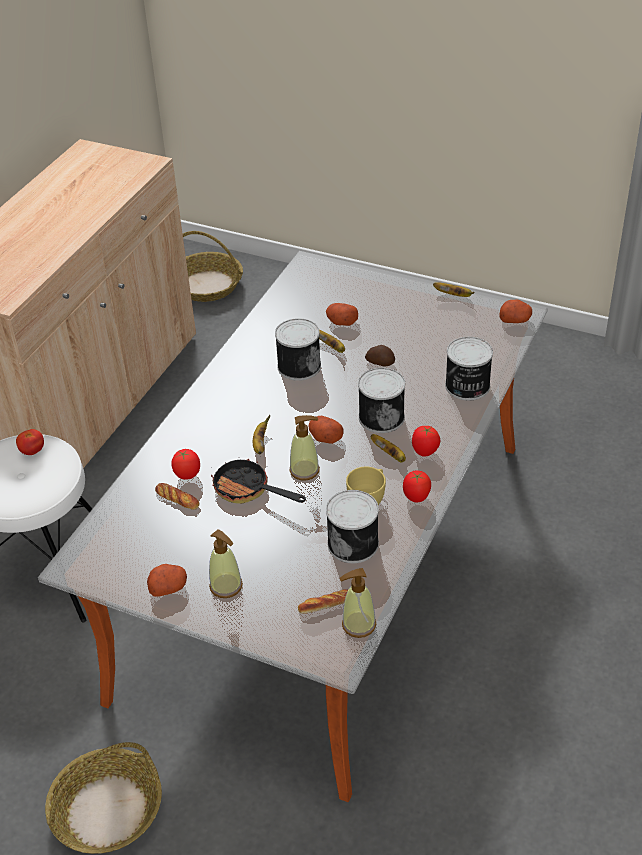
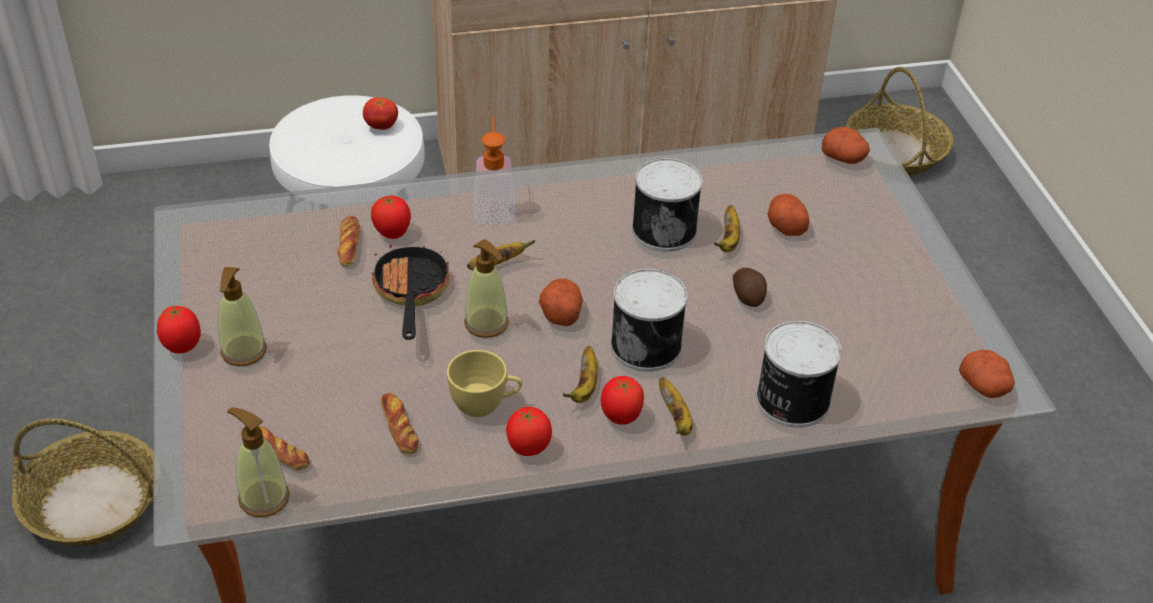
camera: 50 degrees right, 0 degrees up
(168, 587) = (208, 306): potato -> potato (844, 158)
(194, 614) = (183, 347): none -> tomato
(209, 422) = (494, 207): none -> soap dispenser
(354, 543) = (399, 427): can -> bread
(454, 295) = (961, 302): banana -> banana (676, 418)

